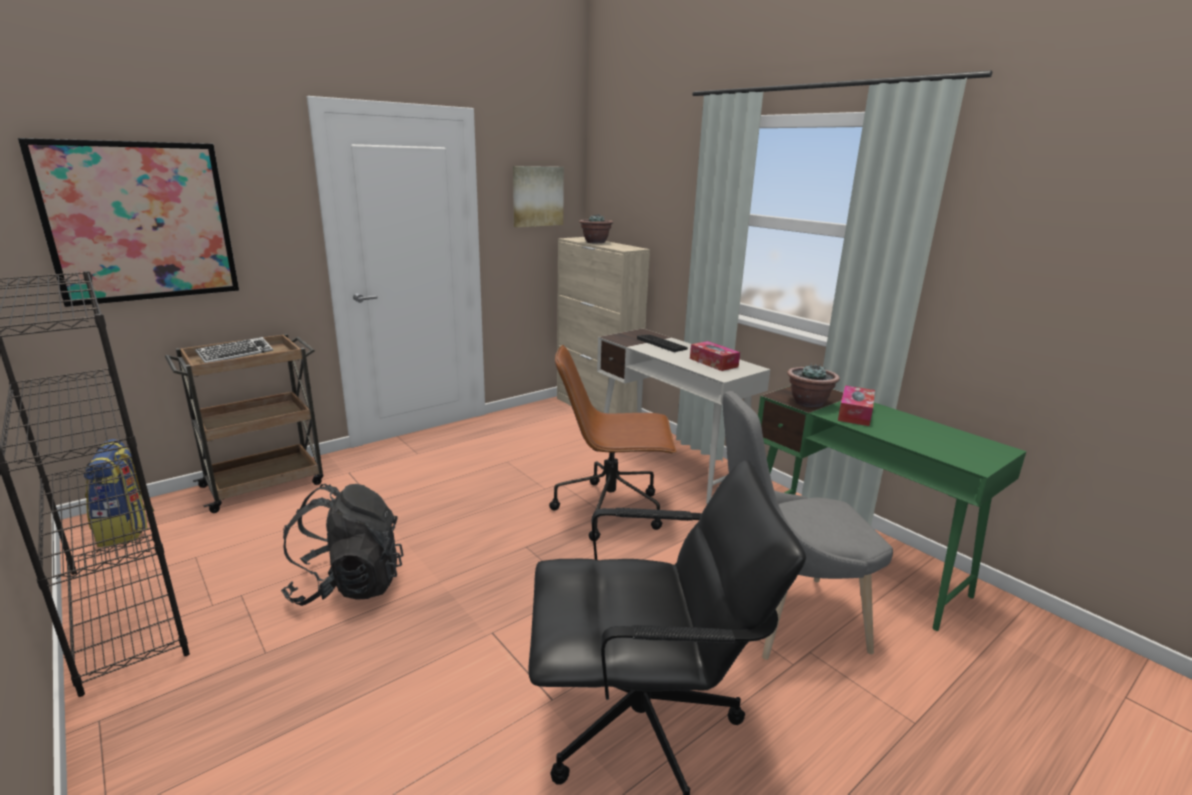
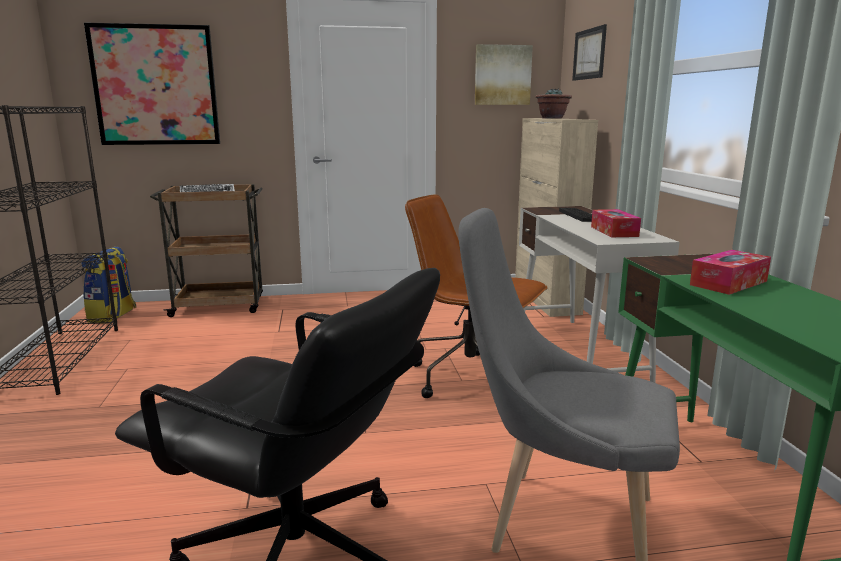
camera: 30 degrees right, 5 degrees down
(348, 585) = (197, 380): black backpack -> none
(628, 183) = (589, 54): none -> picture
(808, 402) = (677, 268): potted plant -> none

